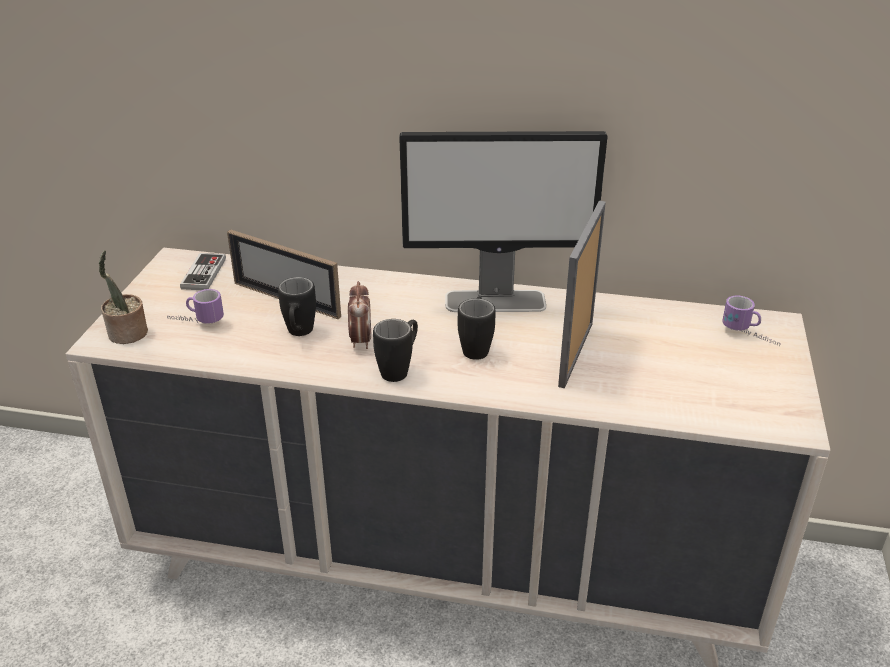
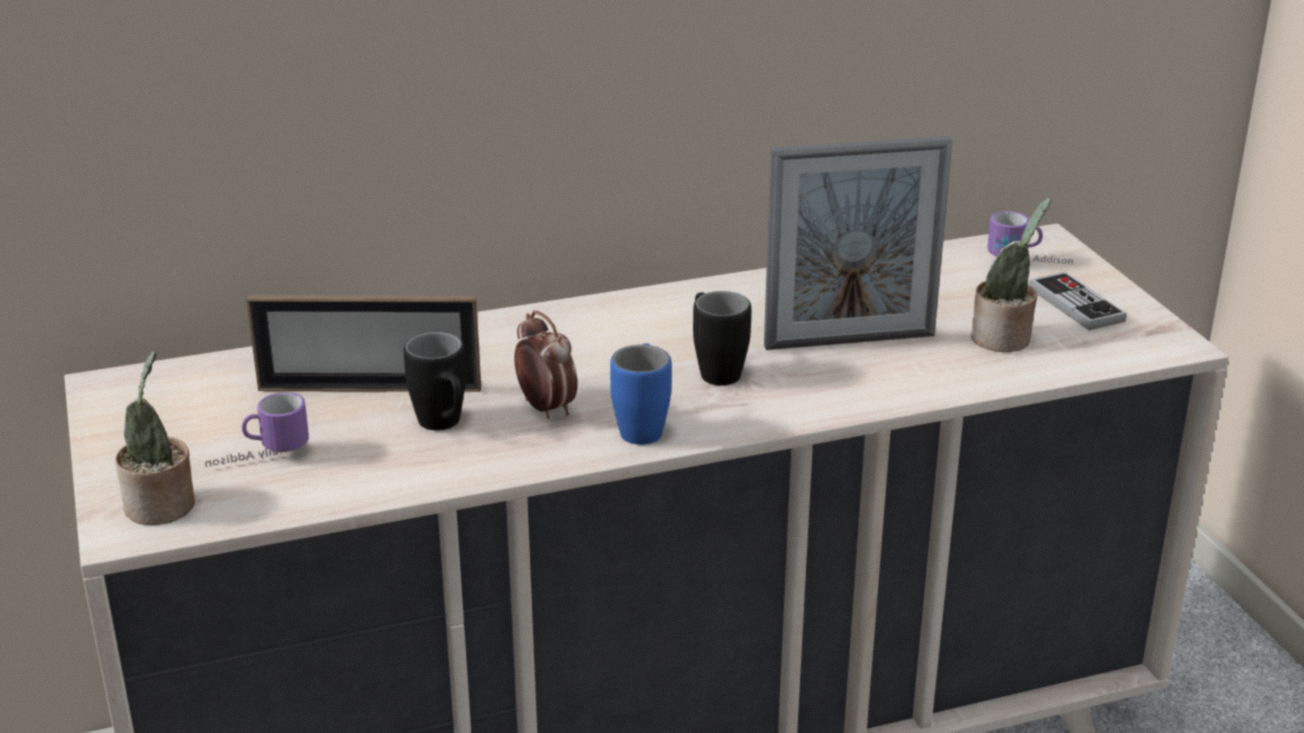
camera: 30 degrees left, 5 degrees down
(204, 273) = (188, 391): game controller -> game controller (1076, 304)
(400, 369) = (642, 426): black mug -> blue mug
(496, 301) = (679, 308): monitor -> none
(575, 354) = (849, 341): picture frame -> picture frame turned 90 degrees counterclockwise
(677, 385) = (1004, 340): none -> potted plant

